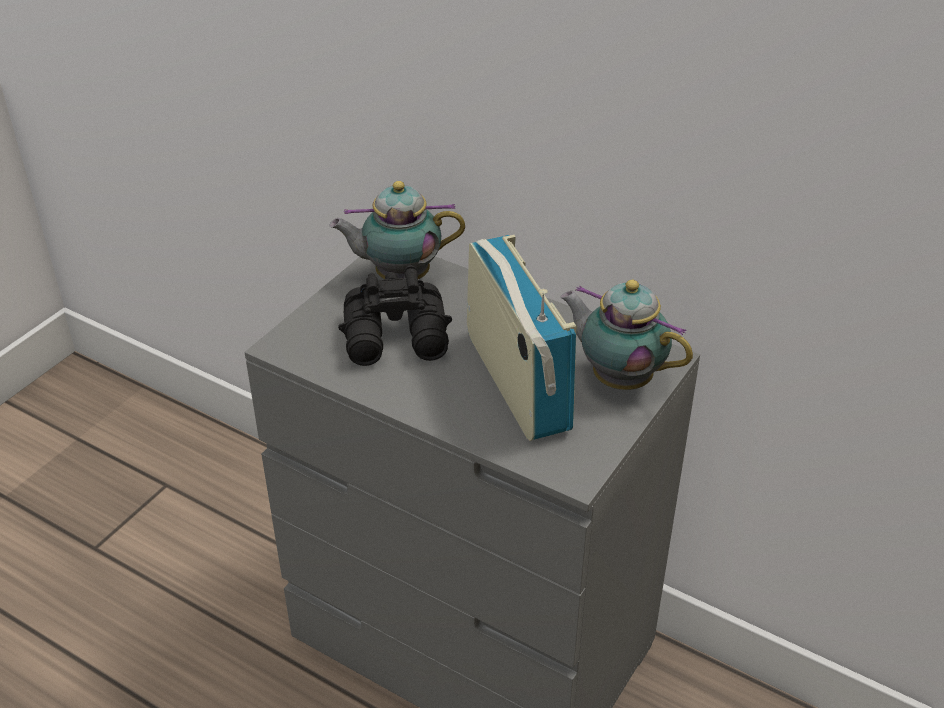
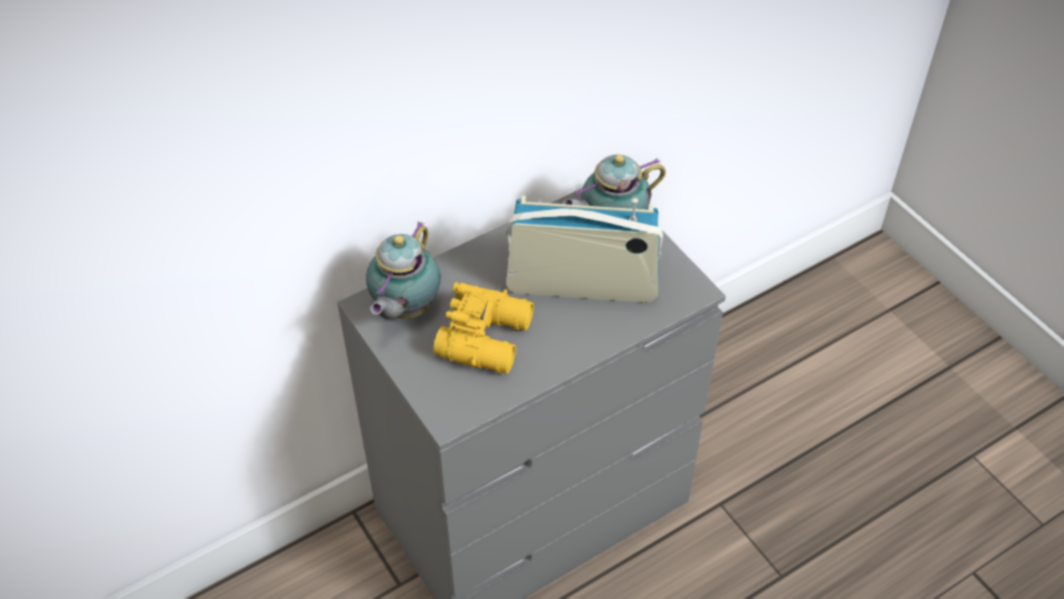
camera: 65 degrees left, 10 degrees up
(398, 339) = (488, 337): black binoculars -> yellow binoculars

